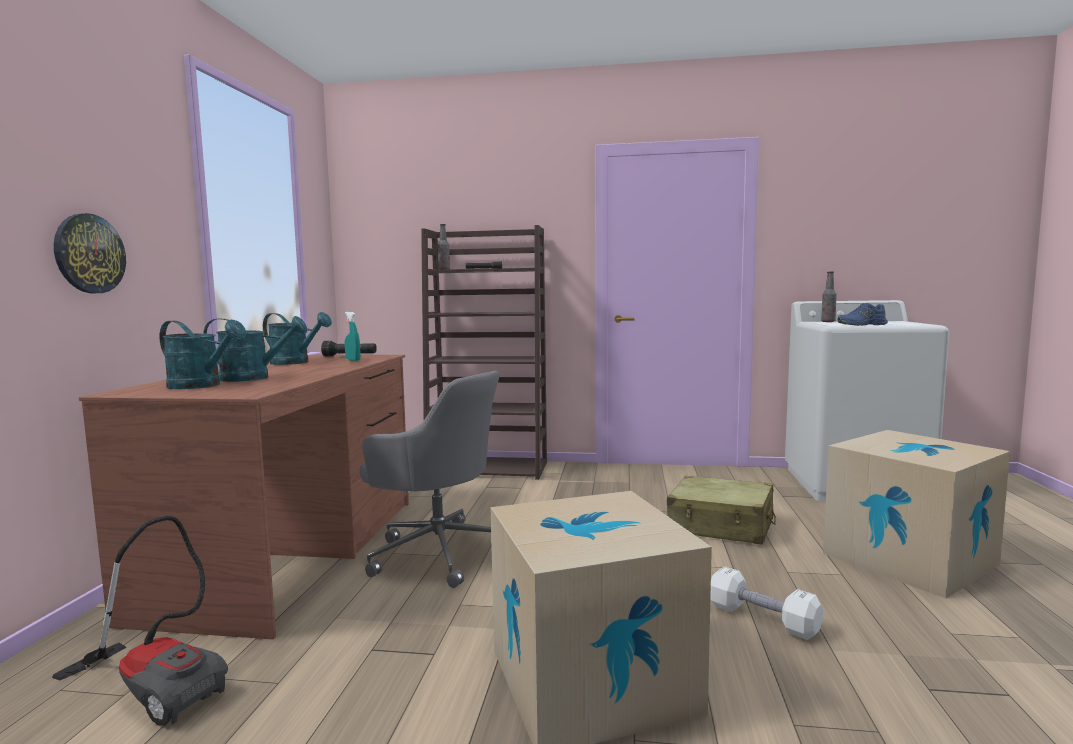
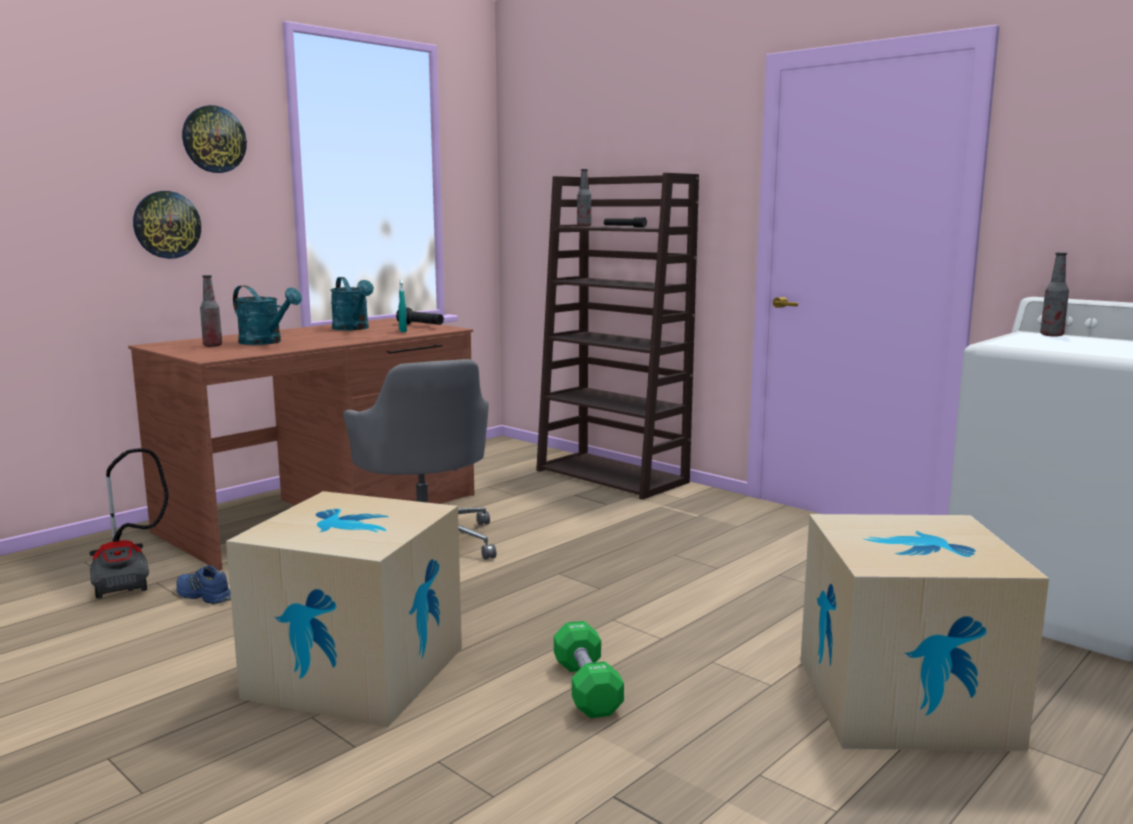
camera: 35 degrees right, 5 degrees up
(131, 163) = (214, 139): none -> wall clock
(202, 386) = (212, 345): turquoise watering can -> bottle
(721, 526) = (742, 598): beige suitcase -> none
(762, 619) = (586, 688): white dumbbell -> green dumbbell
(862, 325) = (1044, 347): blue shoe -> blue shoe (202, 595)

